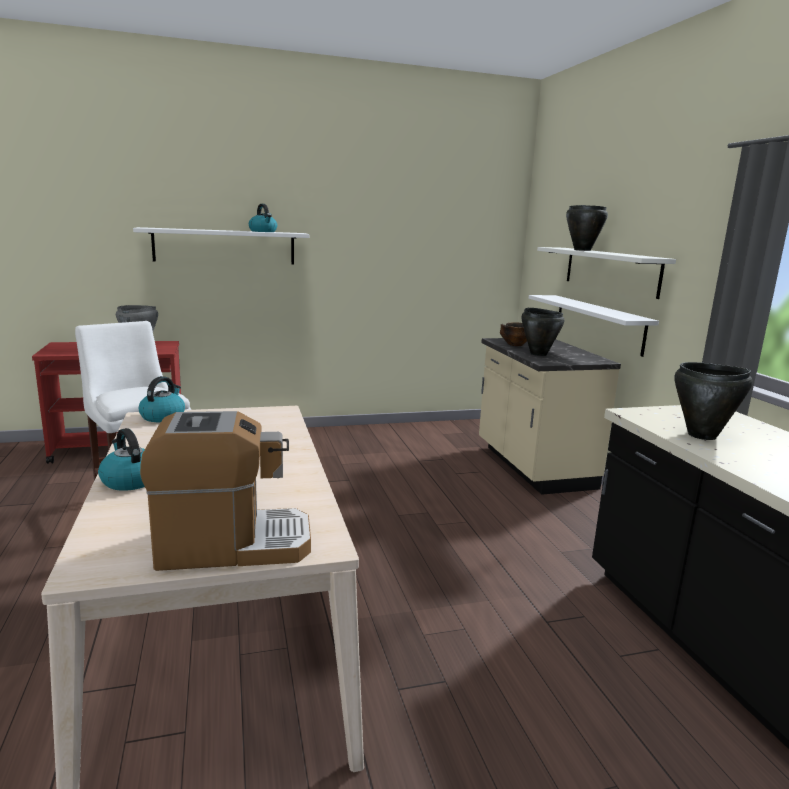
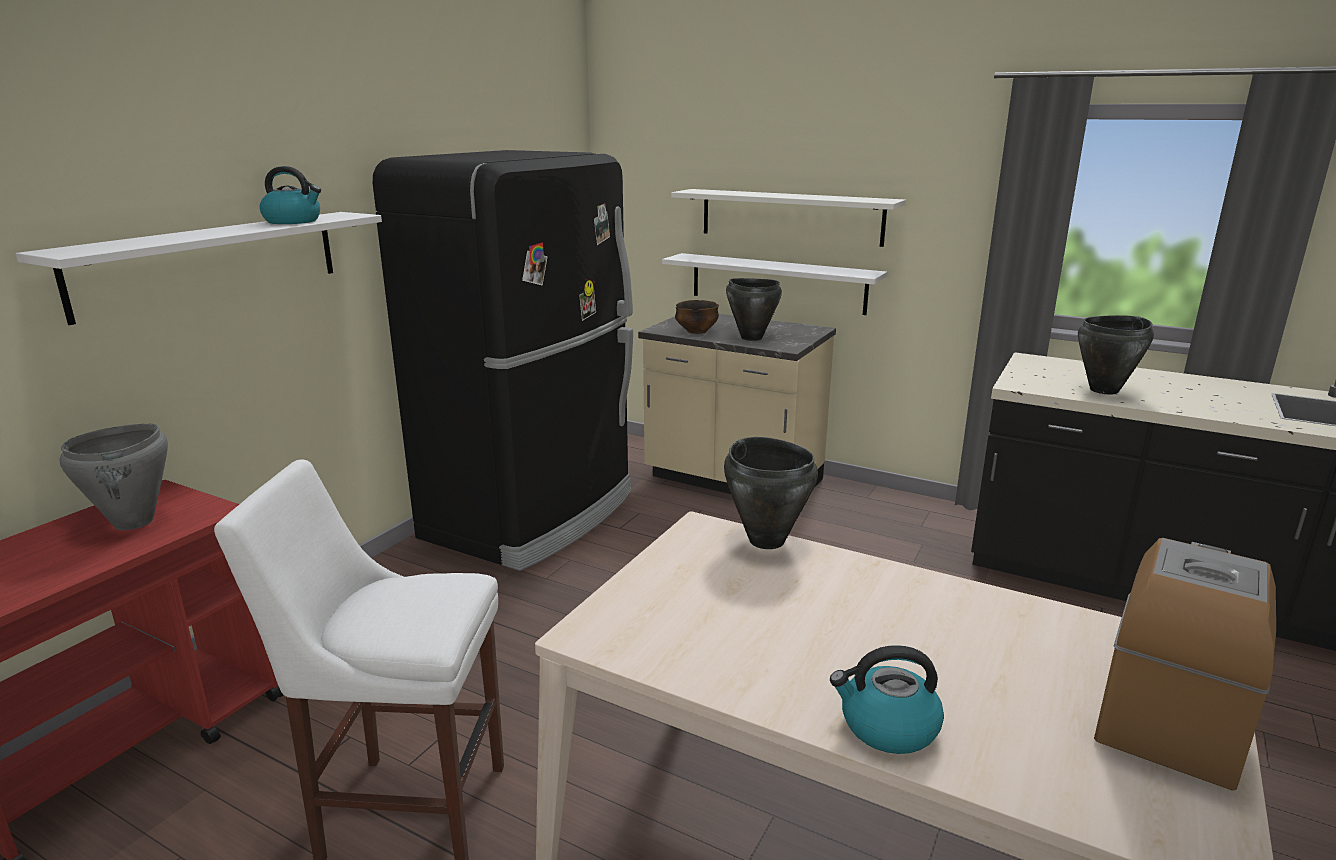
camera: 45 degrees left, 5 degrees up
(163, 416) = (606, 618): kettle -> none
(389, 439) = (533, 515): none -> black fridge
(582, 250) = (752, 193): black cooking pot -> black cooking pot (766, 540)

